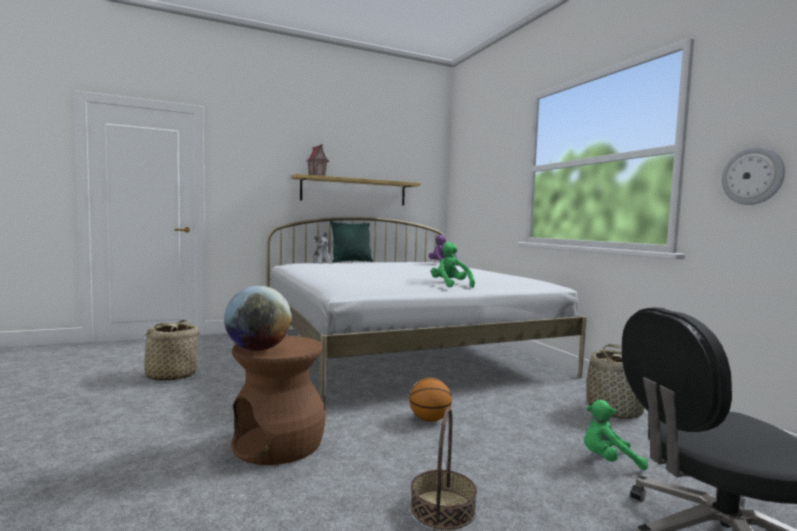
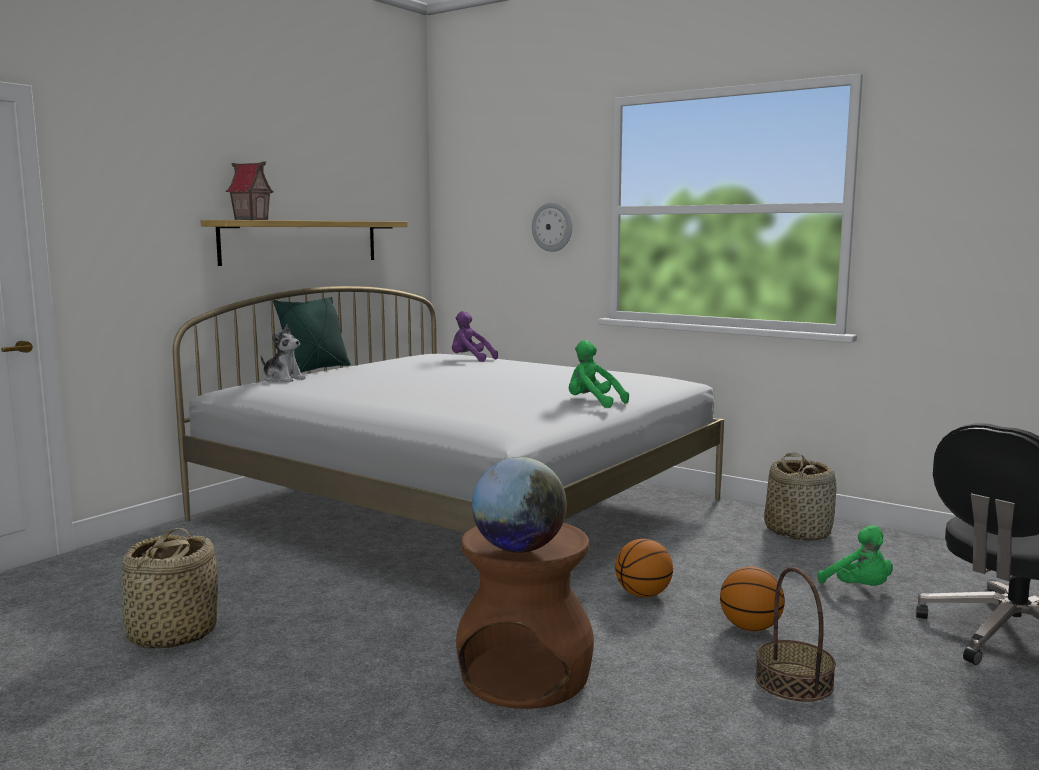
camera: 30 degrees left, 5 degrees up
(470, 461) = (750, 628): none -> basketball
(608, 461) = (859, 589): green plush toy -> green plush toy turned 90 degrees counterclockwise
(752, 176) = (936, 249): wall clock -> wall clock (552, 227)

